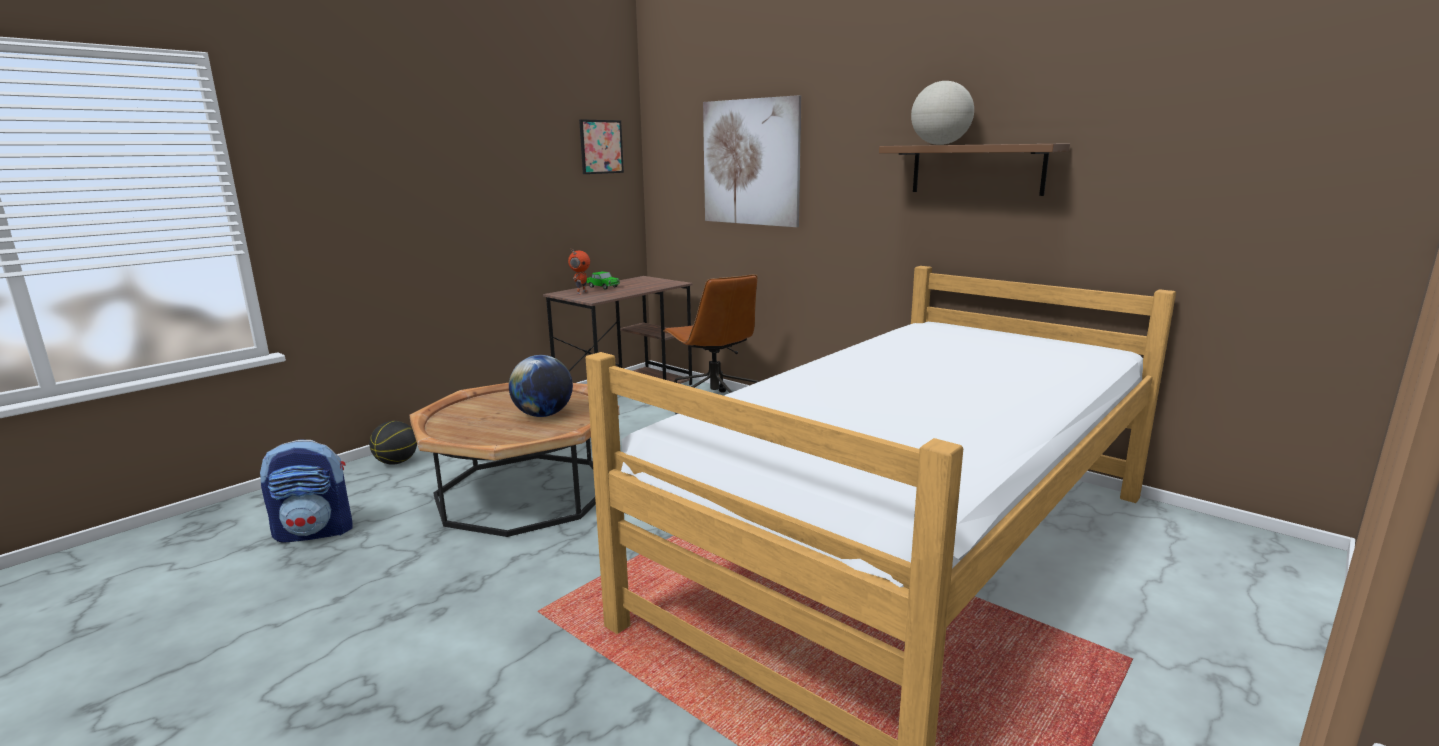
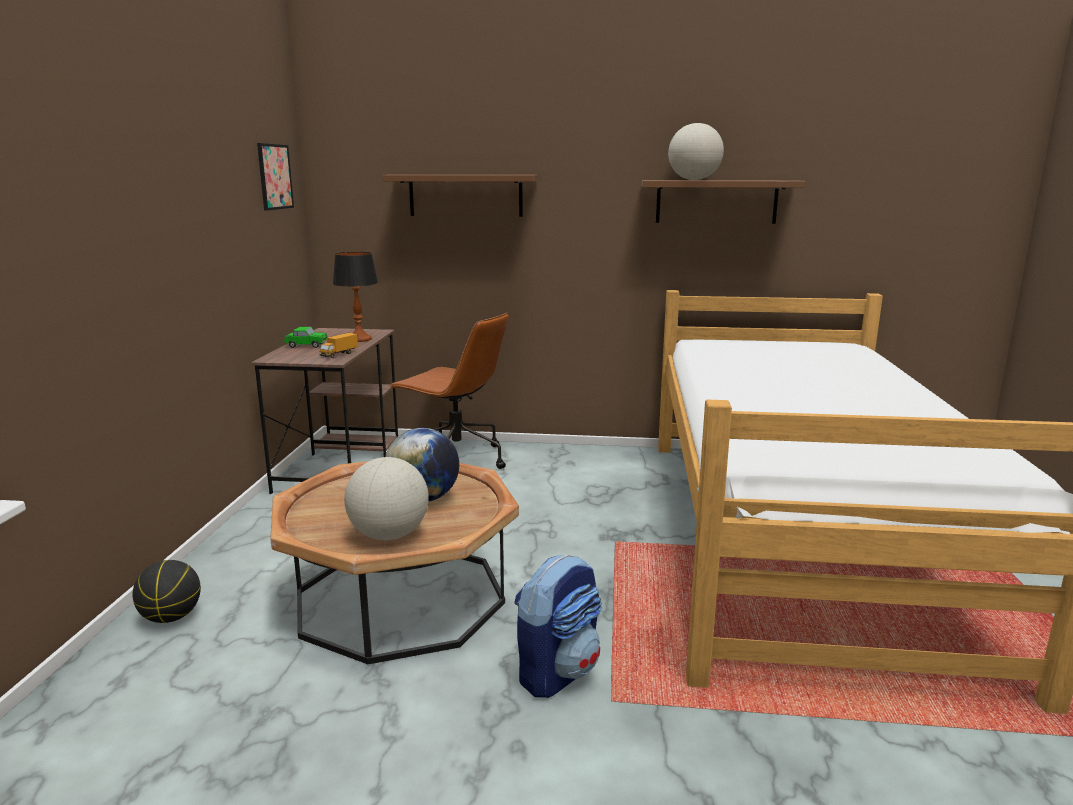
camera: 35 degrees left, 0 degrees up
(316, 531) = (202, 735): backpack -> backpack (557, 672)
(478, 432) = (389, 535): none -> globe
(581, 292) = (297, 355): toy robot -> none
(606, 296) = (339, 354): none -> toy truck
(648, 287) = (359, 339): none -> table lamp
(751, 162) = (465, 195): picture -> brown shelf

